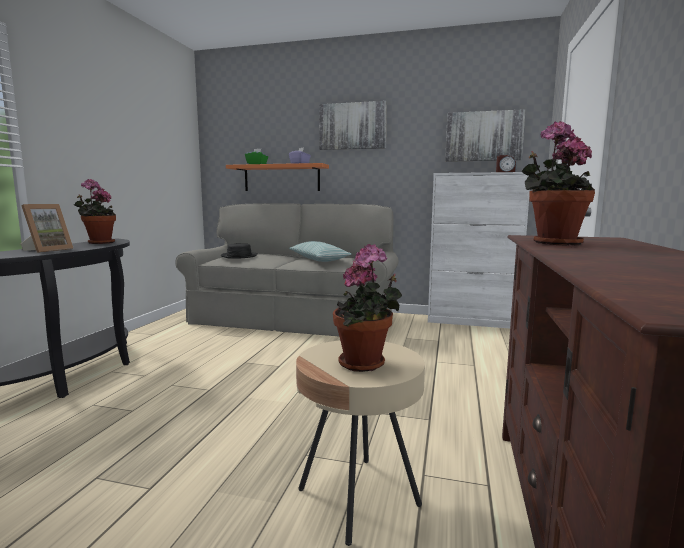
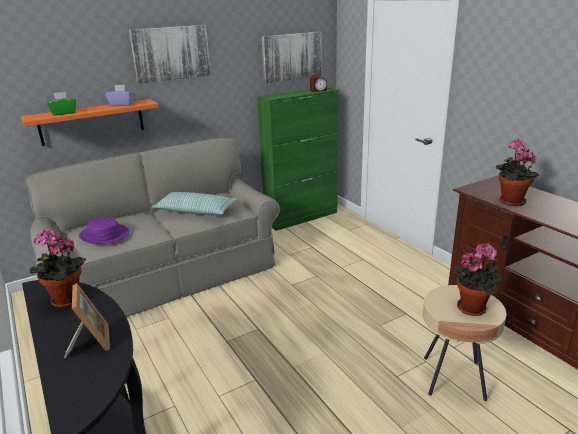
camera: 45 degrees left, 15 degrees up
(239, 256) = (104, 235): black hat -> purple hat
(472, 322) = (301, 217): white cabinet -> green cabinet

